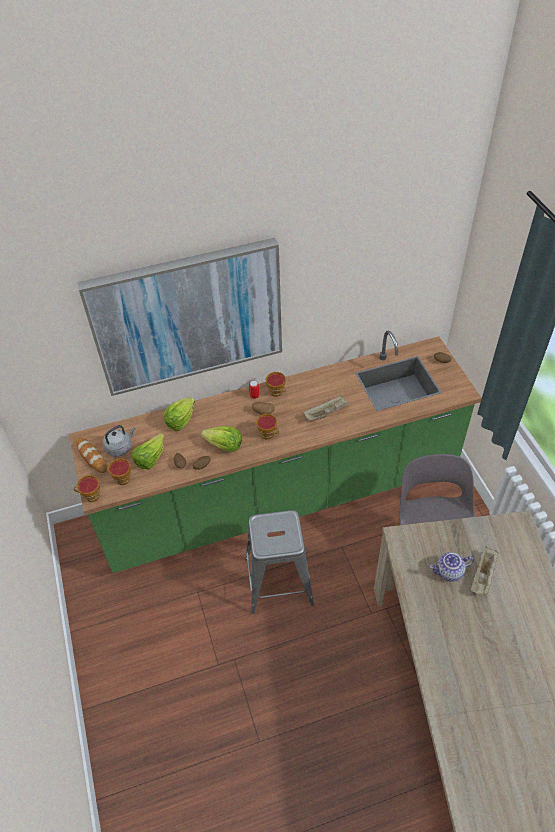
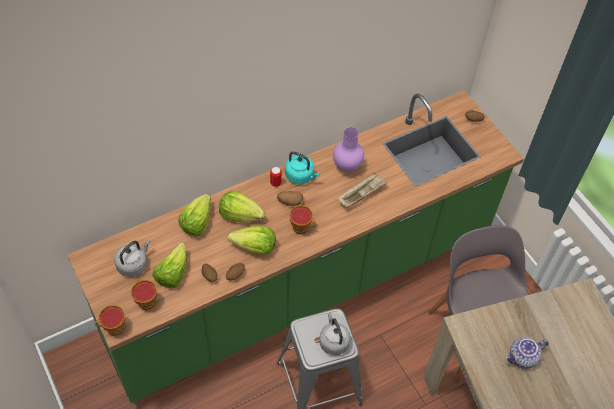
camera: 15 degrees left, 5 degrees up
(91, 456) = (102, 279): bread -> none
(187, 316) = (204, 107): picture -> none
(218, 418) = (240, 215): none -> lettuce
(277, 392) = (301, 176): cup -> turquoise kettle
(283, 537) = (333, 341): none -> grey kettle
(318, 389) = (346, 167): none -> purple vase
(483, 576) = (557, 357): beige tray -> none

